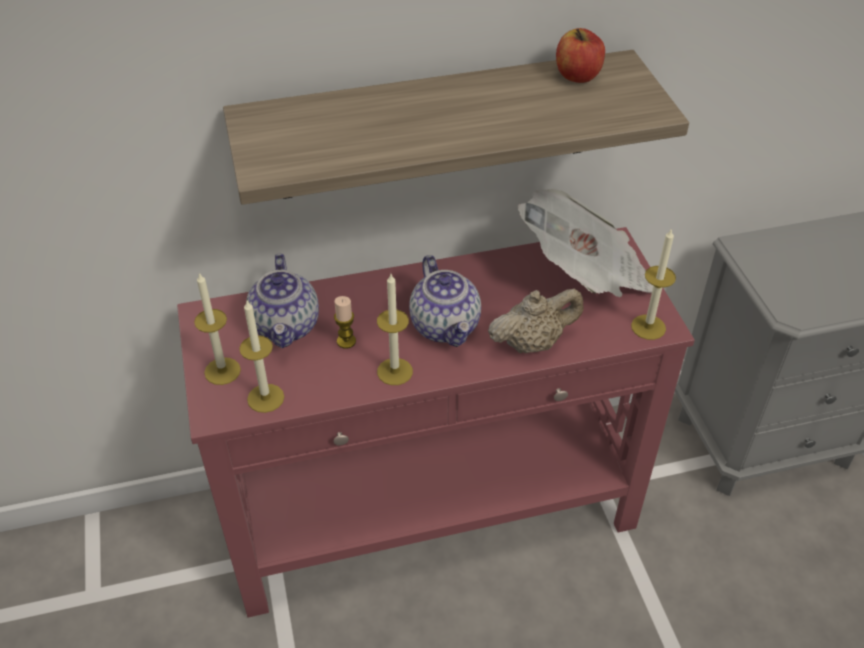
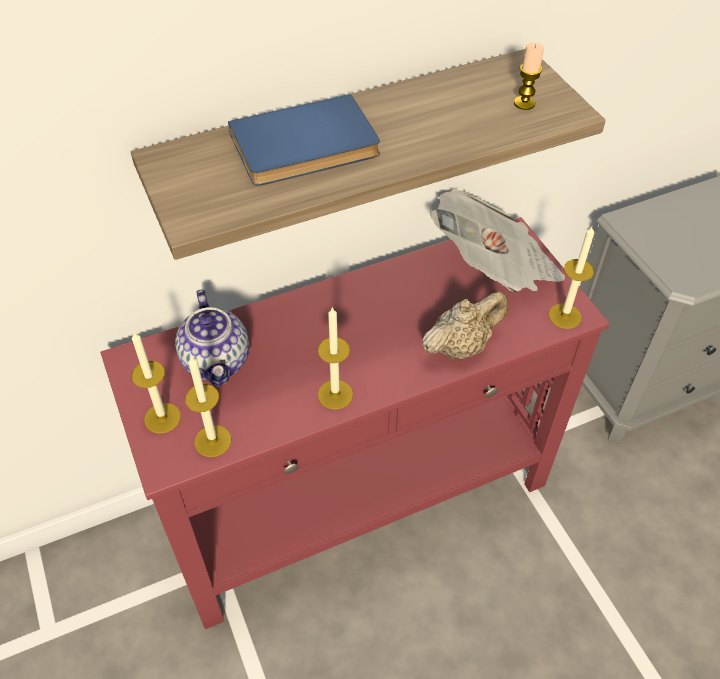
camera: 10 degrees left, 5 degrees up
(346, 341) = (280, 369): candle -> candle (524, 103)
(386, 119) = (306, 147): none -> blue book
(446, 326) = (374, 340): teapot -> none
(578, 75) = (485, 81): apple -> none

